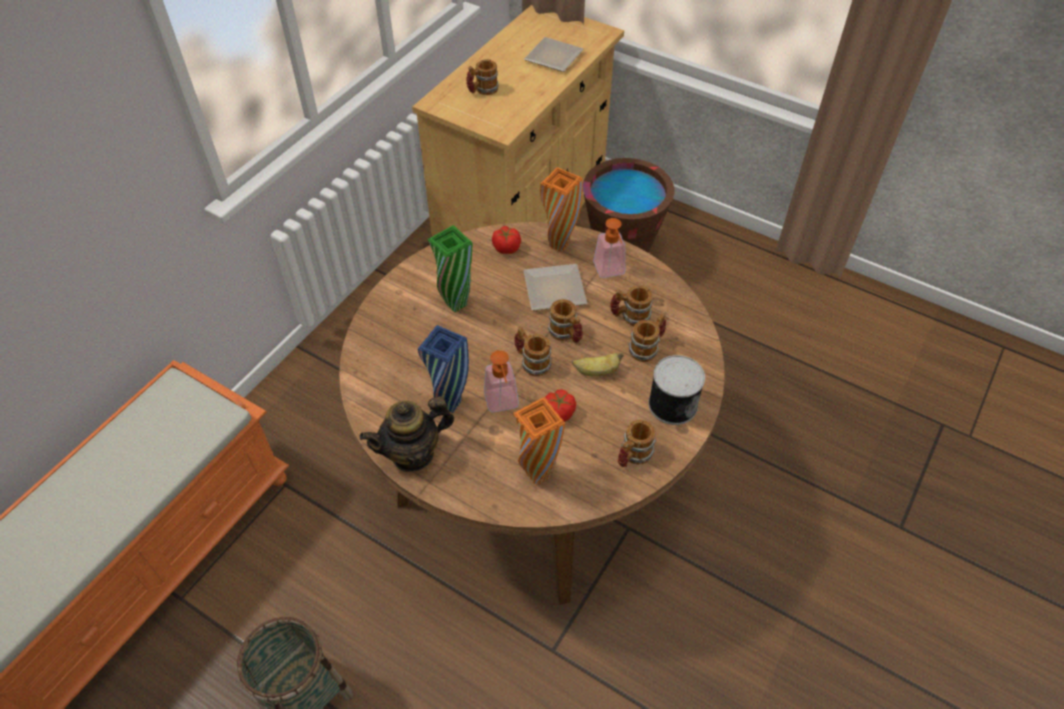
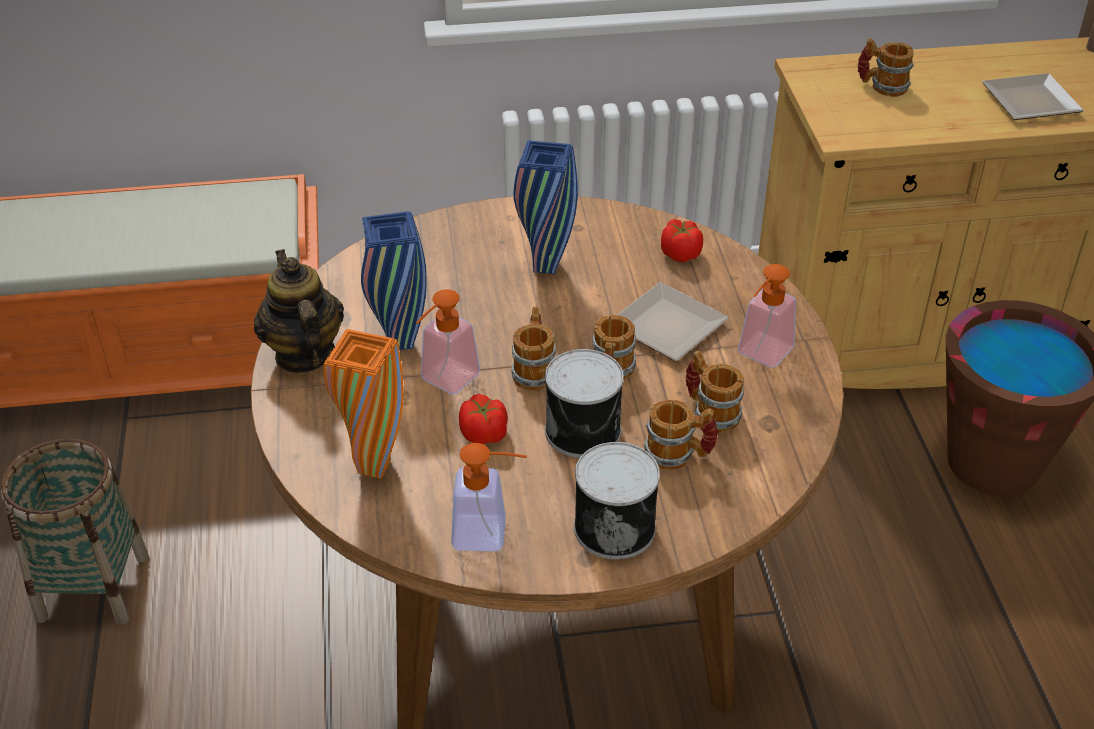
camera: 50 degrees right, 10 degrees down
(413, 453) = (303, 354): teapot -> teapot turned 45 degrees clockwise
(456, 304) = (545, 266): green vase -> blue vase
(559, 245) = (743, 291): orange vase -> none
(596, 371) = (585, 431): banana -> can
(632, 456) = (490, 534): mug -> soap dispenser

